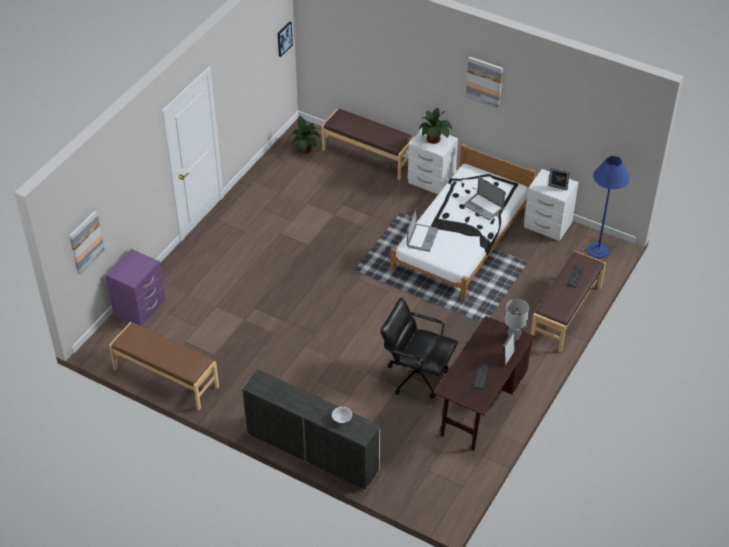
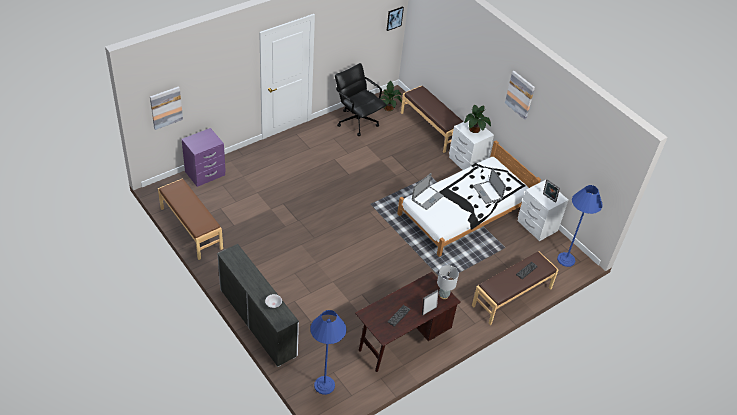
camera: 20 degrees right, 0 degrees up
(416, 375) = (368, 298): black office chair -> black office chair (357, 121)
(427, 488) = (324, 385): none -> blue floor lamp

